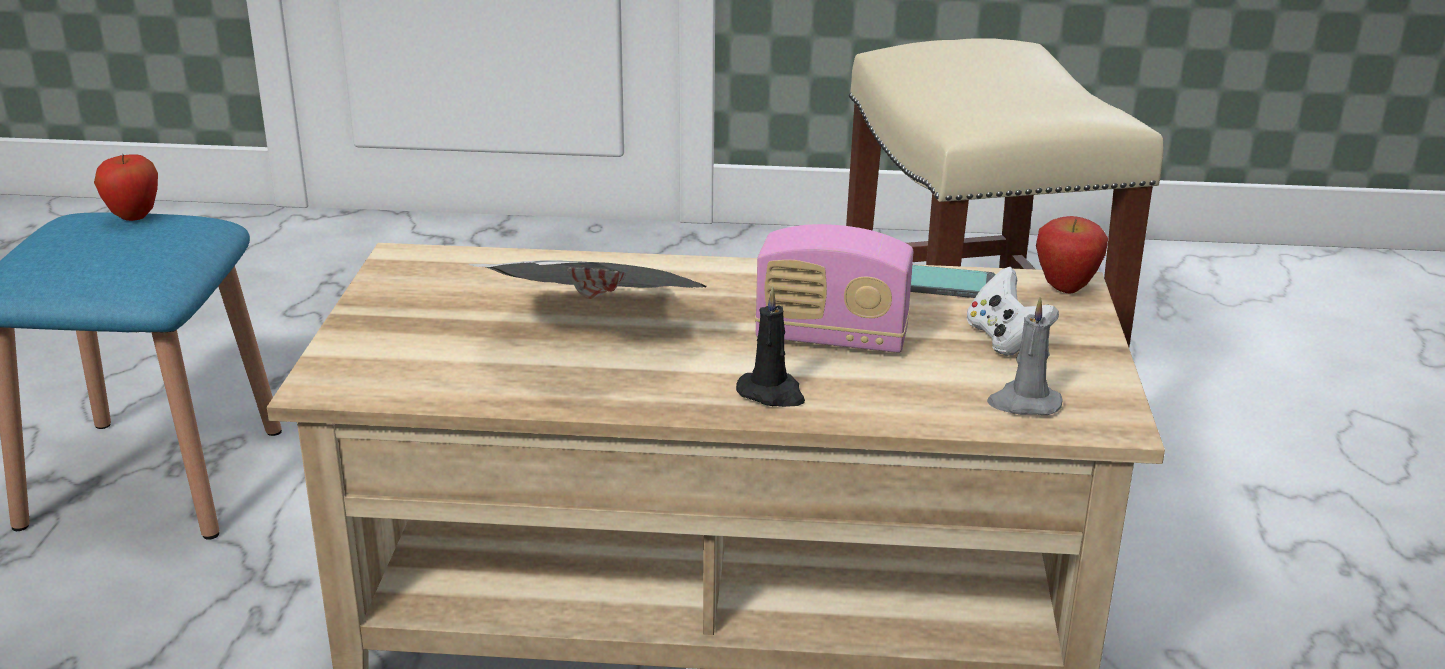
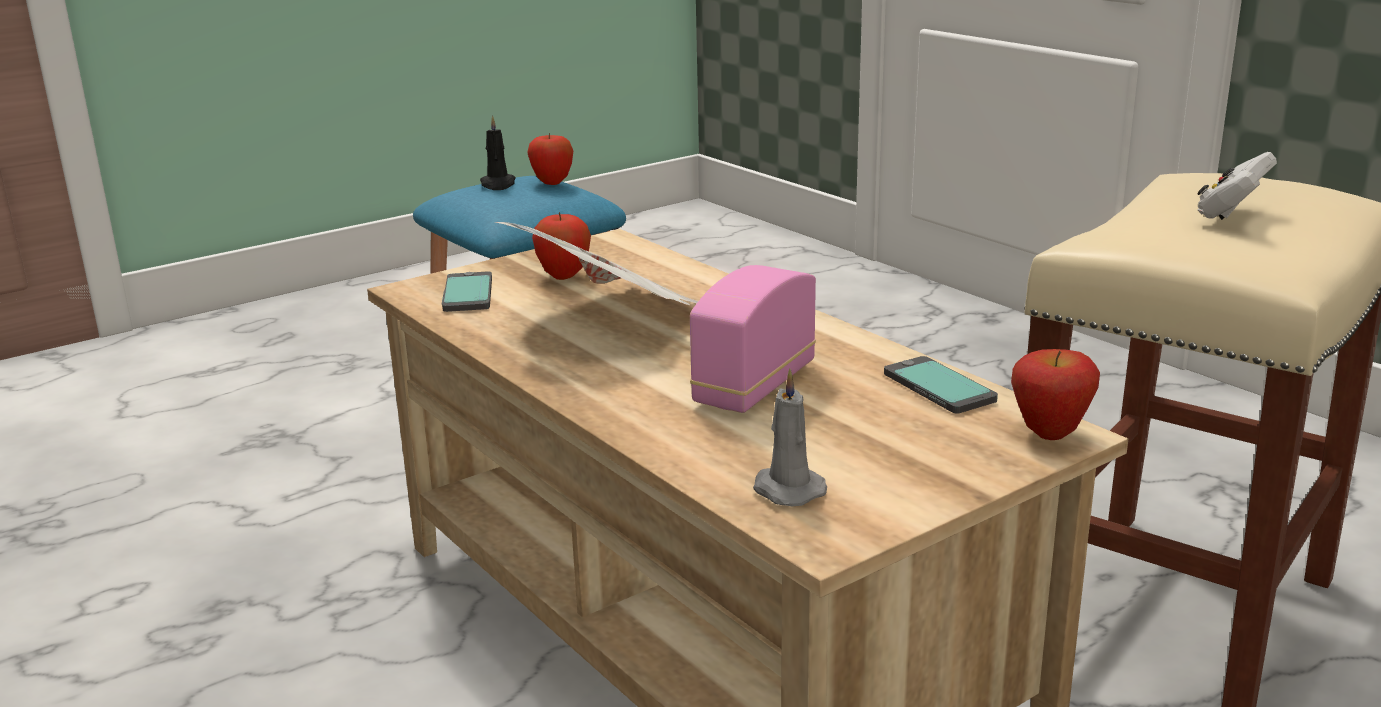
camera: 50 degrees right, 5 degrees down
(397, 366) = (467, 294): none -> phone
(448, 310) = (564, 276): none -> apple
(772, 393) = (625, 399): black candle -> black candle (498, 185)
(831, 338) = (754, 385): radio -> radio turned 60 degrees clockwise
(1005, 339) = (891, 444): white game controller -> white game controller (1231, 213)

